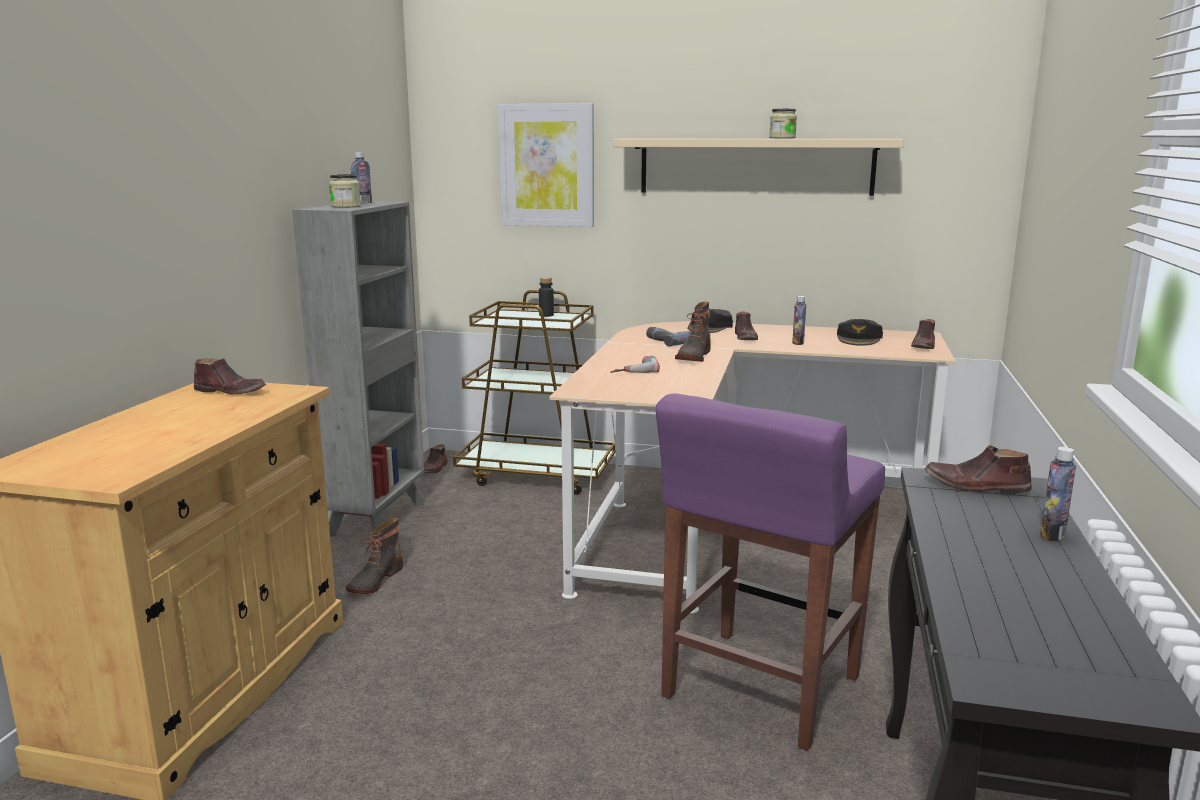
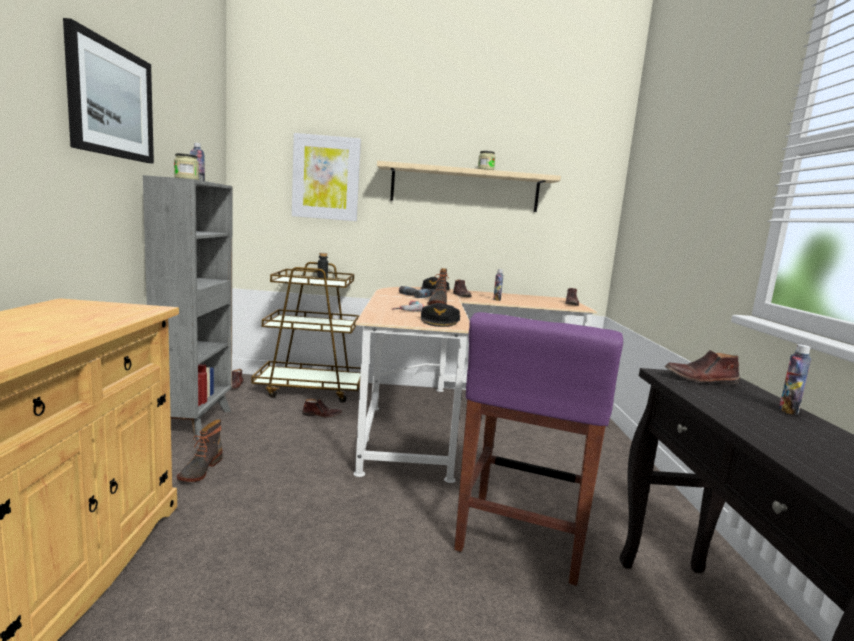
camera: 15 degrees left, 5 degrees down
(231, 391) = (87, 307): brown shoe -> brown shoe (322, 415)
(249, 128) = (111, 101): none -> picture
(859, 339) = (531, 299): black cap -> black cap (440, 321)

